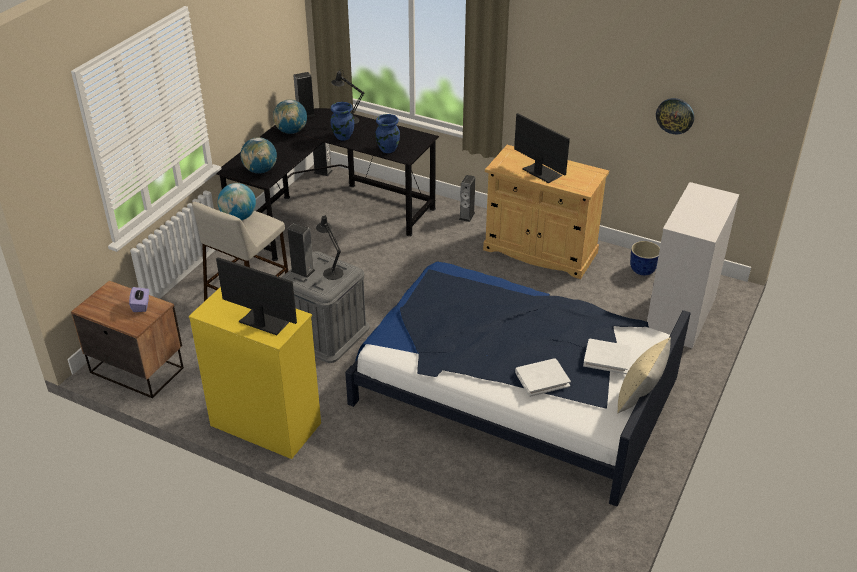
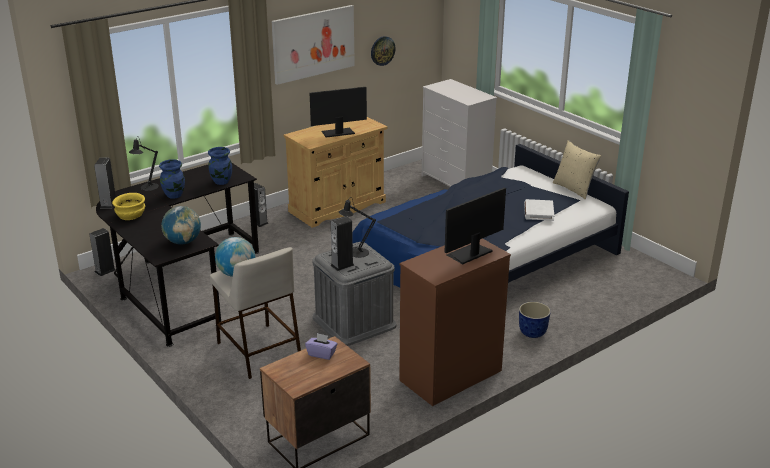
camera: 65 degrees left, 10 degrees down
(264, 424) = (450, 376): yellow dresser -> brown dresser
(291, 131) = (130, 216): globe -> yellow bowl
(577, 66) = (313, 43): none -> picture
(607, 358) = (532, 186): white book -> none
(642, 270) = (397, 179): planter -> planter (533, 333)

